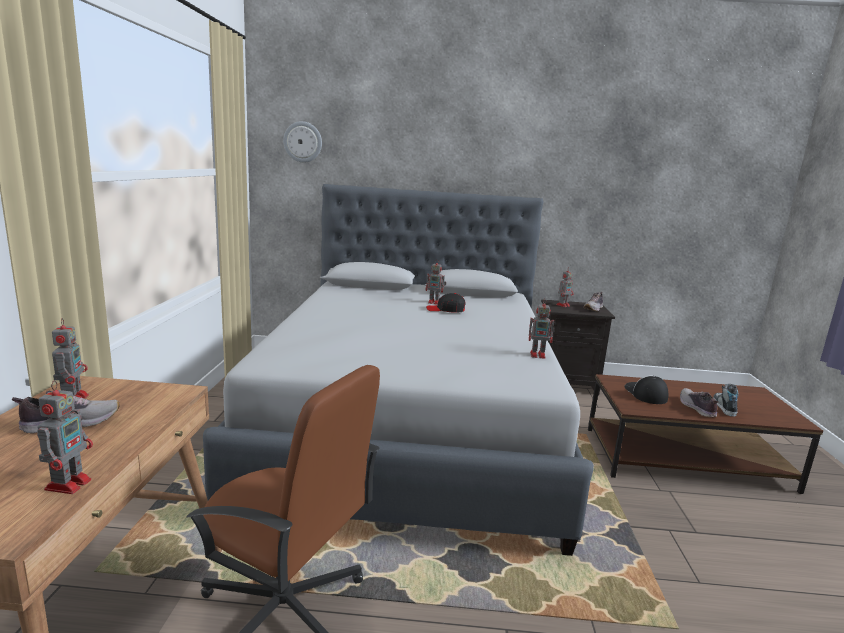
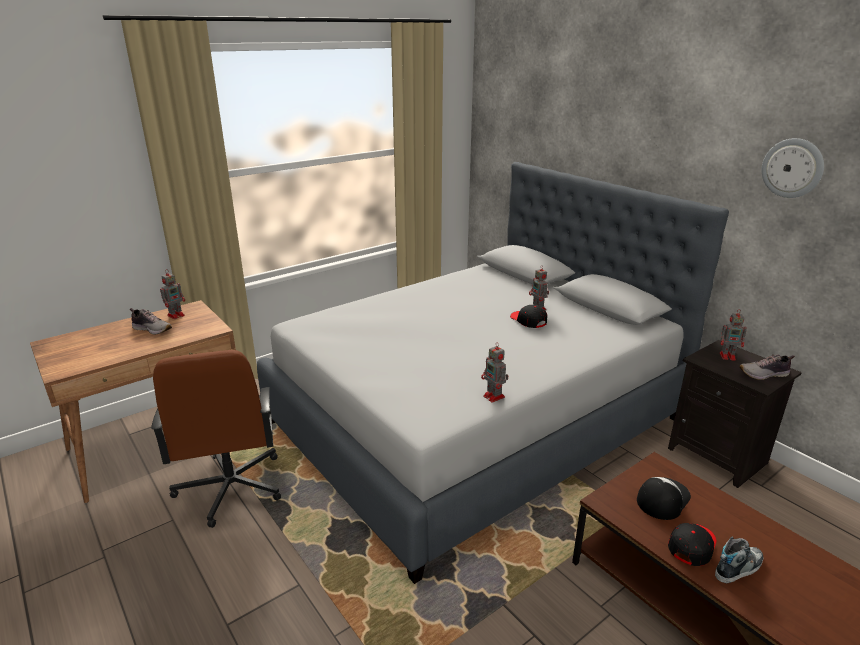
camera: 50 degrees right, 10 degrees up
(69, 483) = (102, 360): toy robot -> none
(303, 142) = (508, 116): wall clock -> wall clock (792, 168)
(696, 408) = (692, 546): shoe -> black cap

